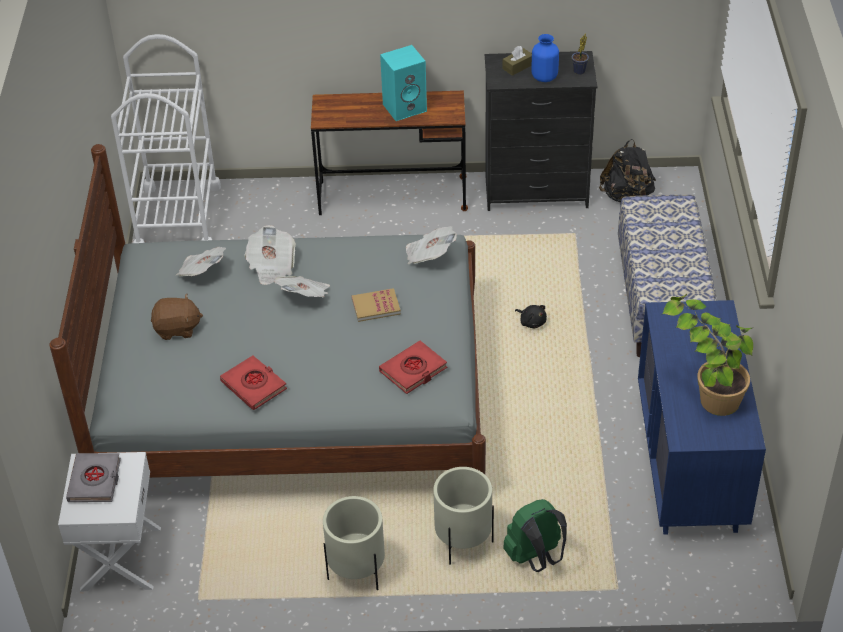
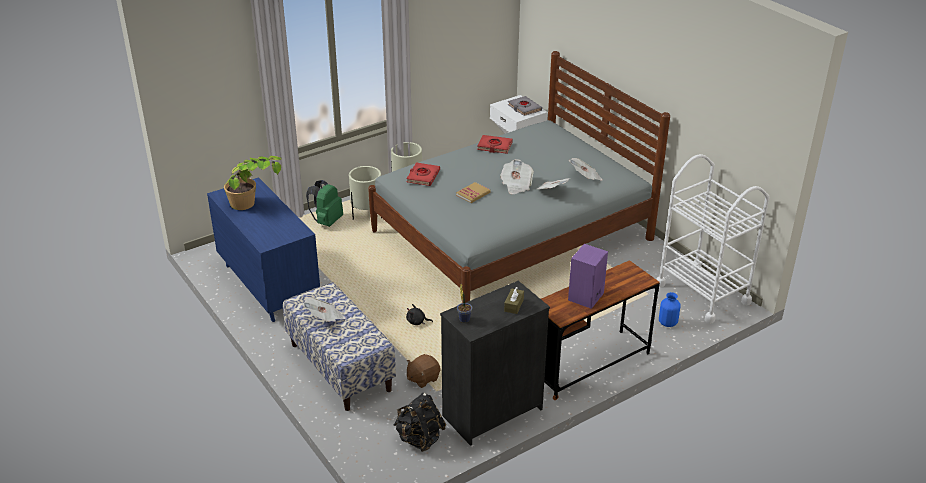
camera: 145 degrees right, 10 degrees down
(177, 329) = (562, 153): brown plush toy -> brown plush toy (423, 378)
(405, 107) = (586, 297): turquoise speaker -> purple speaker
(429, 255) = (471, 227): newspaper -> newspaper (325, 318)
(544, 77) = (486, 304): blue vase -> blue vase (668, 323)

